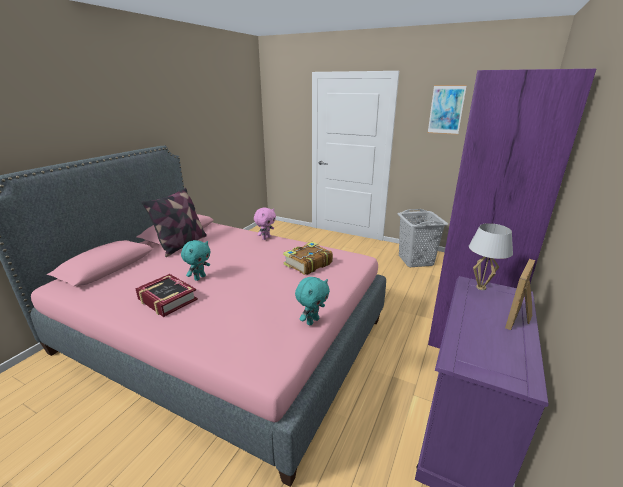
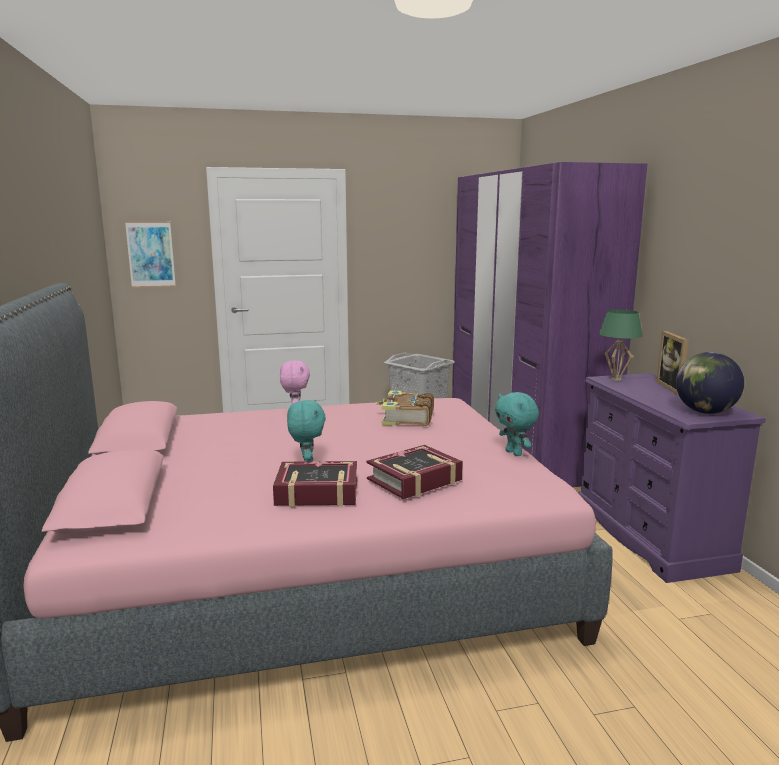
camera: 40 degrees left, 10 degrees down
(182, 244) = (183, 446): pillow -> none
(215, 314) = (415, 480): none -> book
(312, 321) = (514, 453): turquoise plush toy -> turquoise plush toy turned 150 degrees clockwise
(446, 110) = (412, 219): picture -> picture (151, 254)
(481, 288) = (616, 379): white table lamp -> green table lamp
(488, 361) = (705, 412): none -> globe

